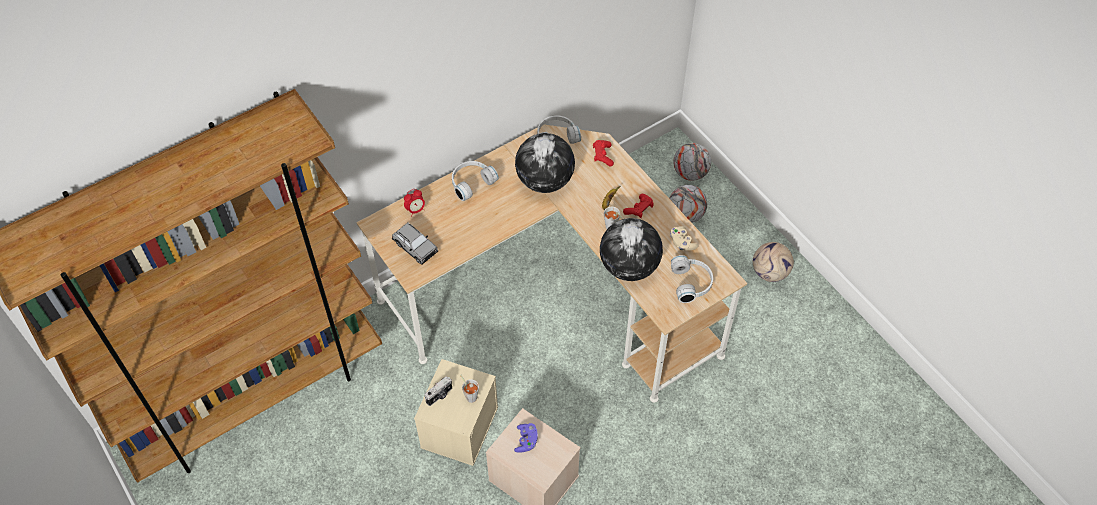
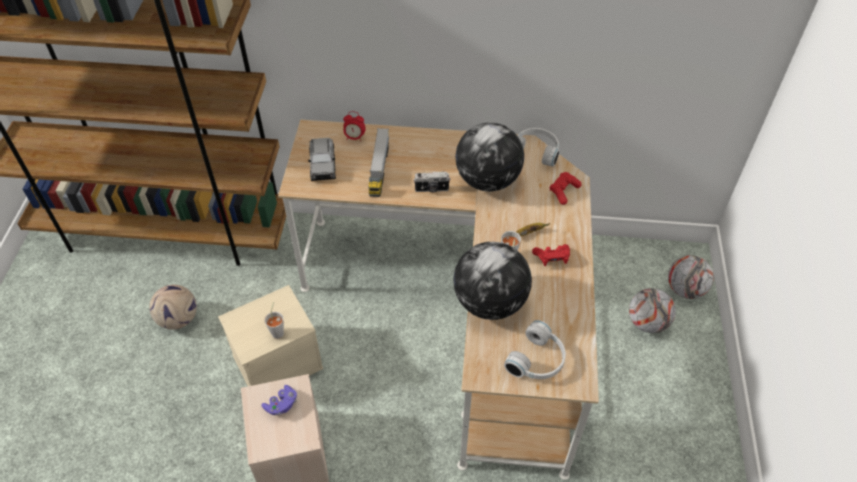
camera: 40 degrees right, 5 degrees down
(440, 395) = (256, 313): camera -> camera (432, 189)
(460, 222) = (379, 169): none -> toy truck
(471, 182) = (422, 144): white headphones -> none
(682, 243) = (565, 316): beige game controller -> none
(770, 272) = (689, 432): football -> football (179, 319)

